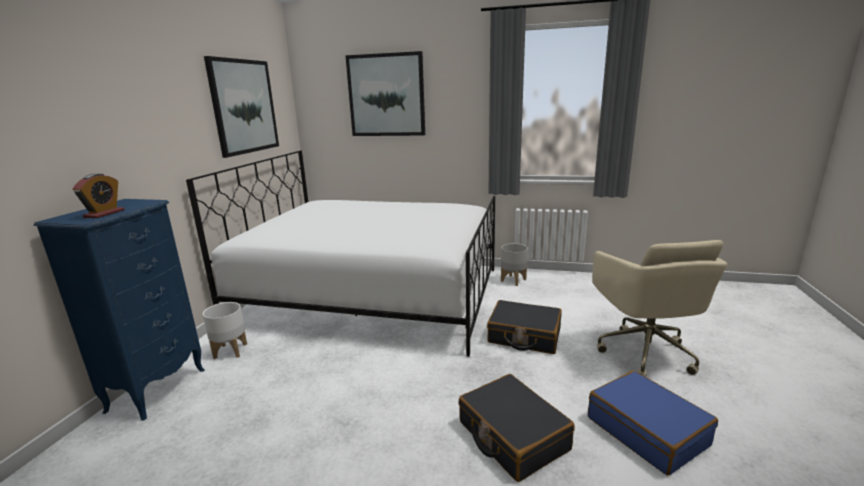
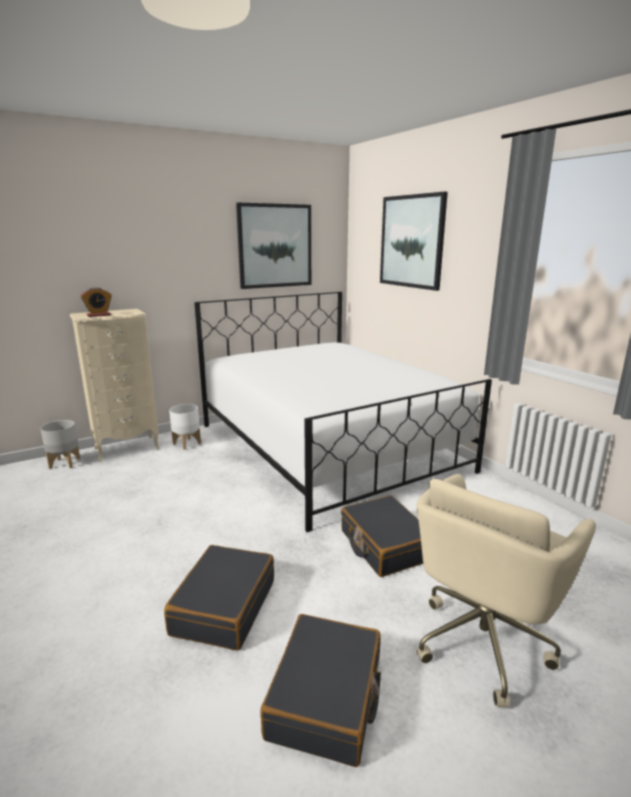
camera: 45 degrees right, 0 degrees up
(160, 390) = (127, 449): blue dresser -> beige dresser
(513, 280) = (480, 492): grey planter -> grey planter (64, 463)
(647, 431) = (326, 698): blue suitcase -> black suitcase

